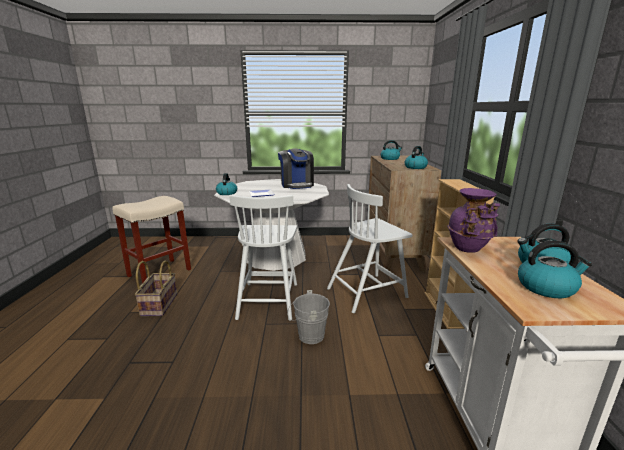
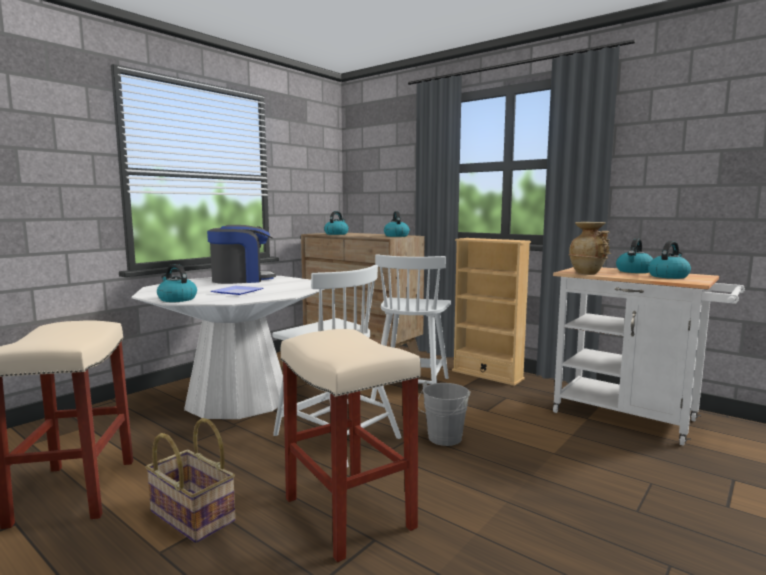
camera: 50 degrees left, 10 degrees down
(192, 341) = (347, 512): none -> beige stool
(296, 185) = (242, 279): coffee machine -> coffee machine turned 45 degrees counterclockwise
(469, 248) = (588, 273): purple vase -> beige vase

